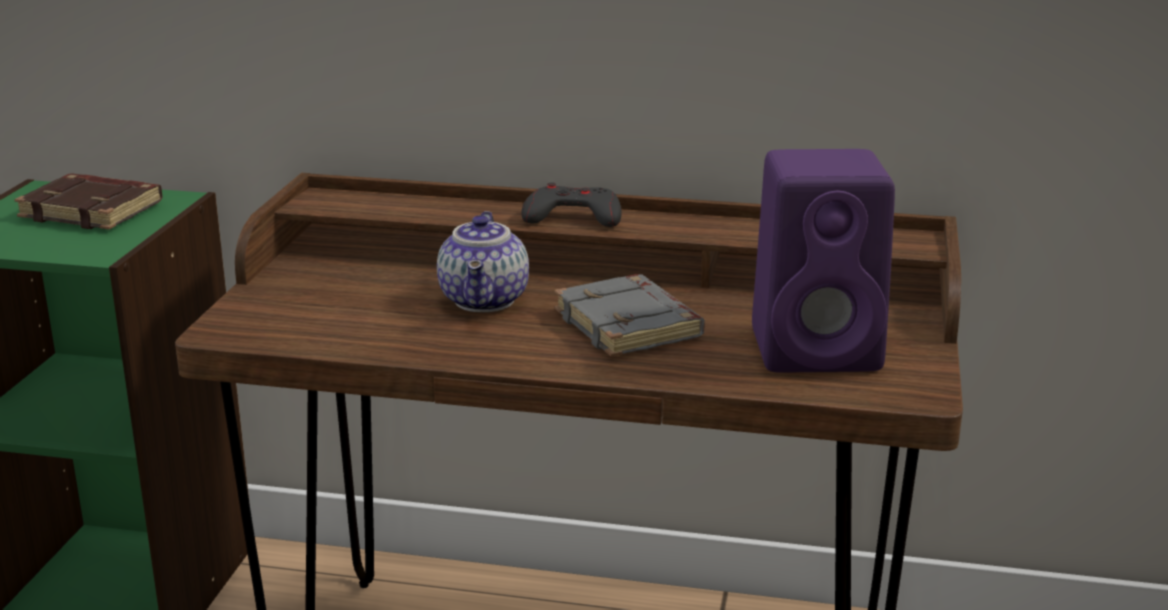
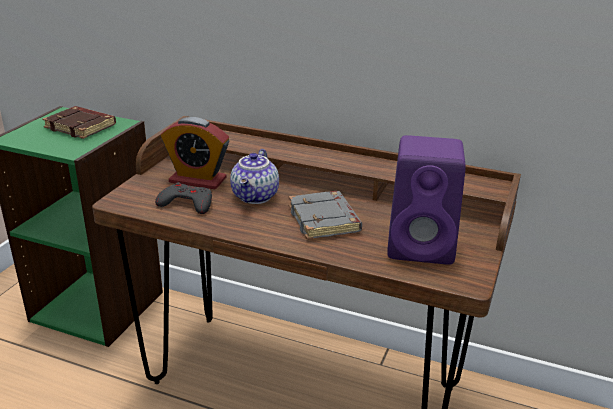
camera: 10 degrees right, 5 degrees up
(362, 284) = (197, 180): none -> alarm clock
(573, 216) = (311, 154): grey game controller -> grey game controller (186, 203)

